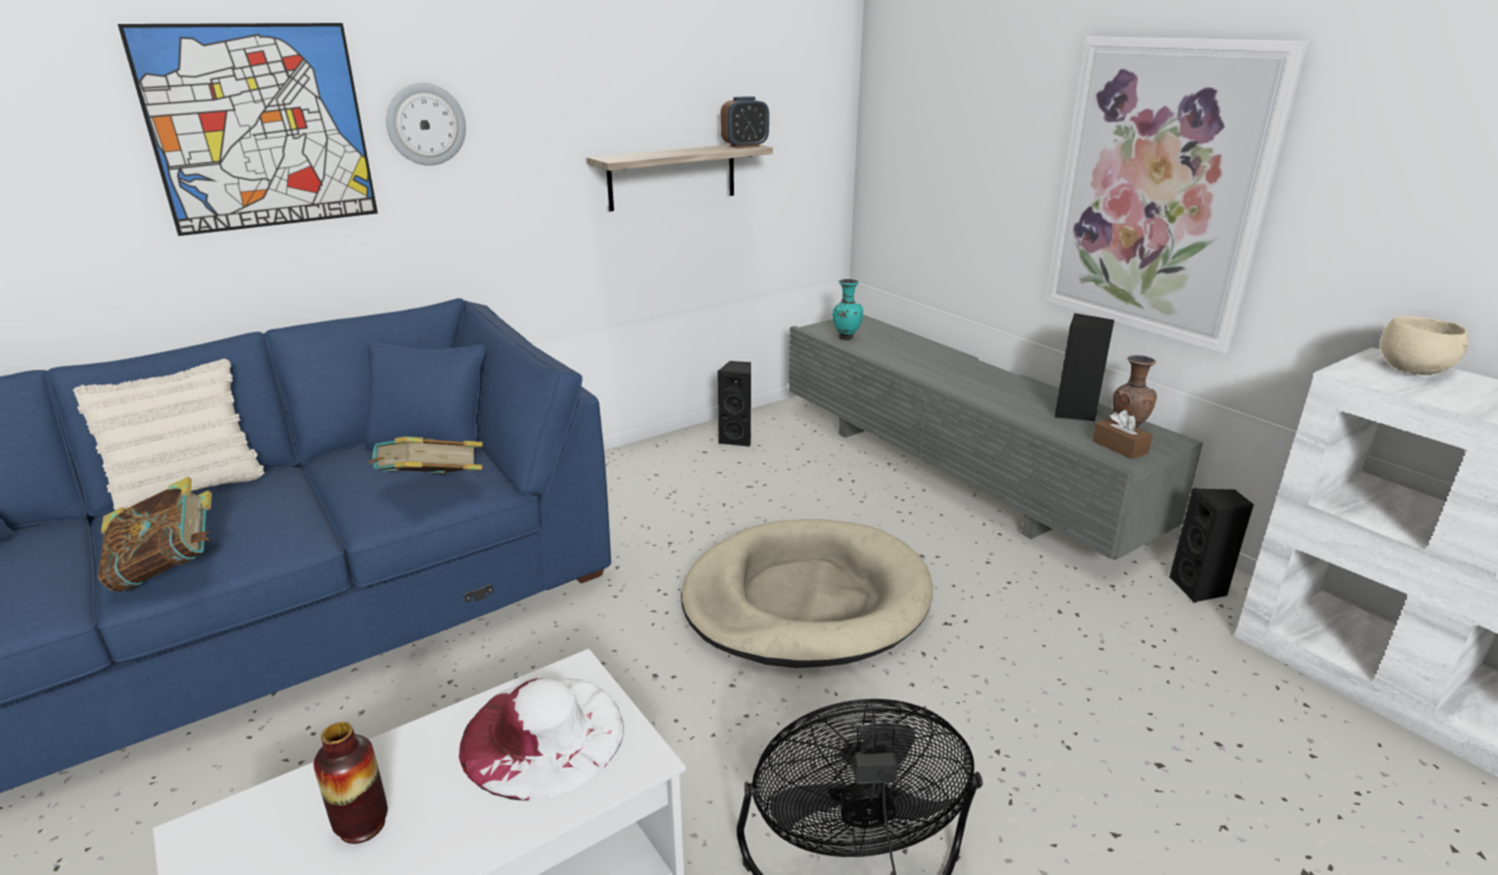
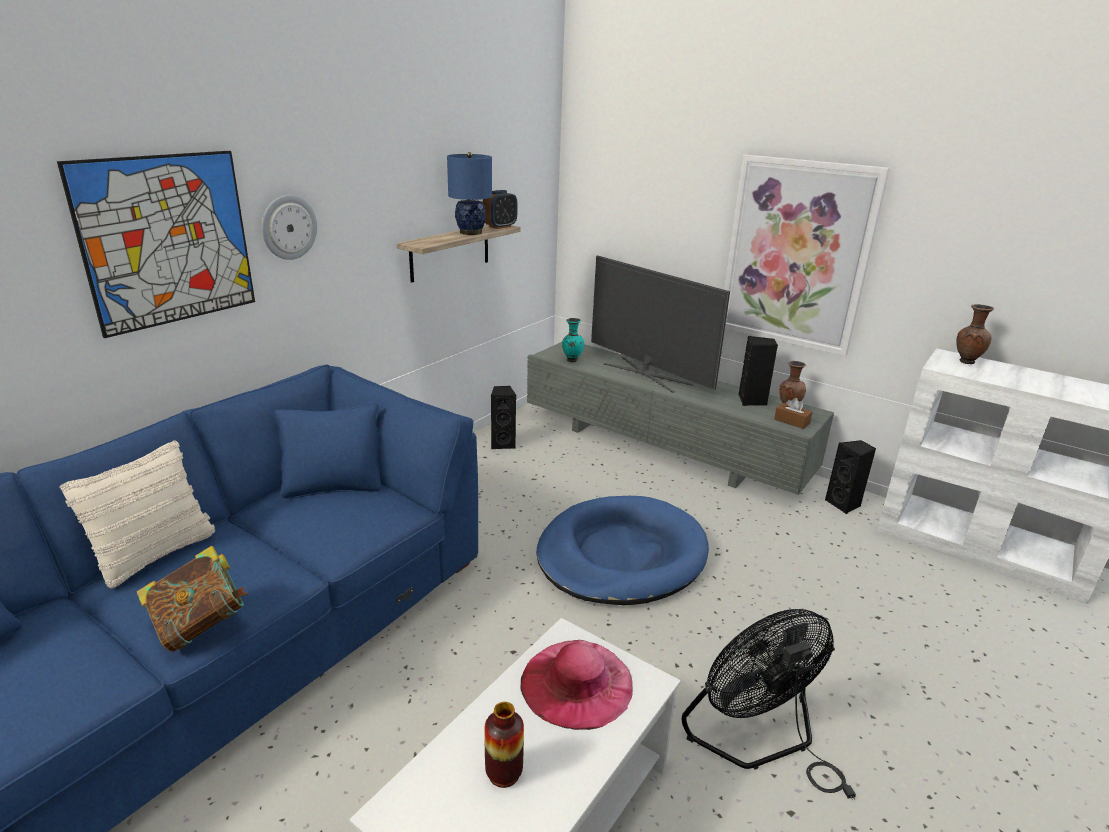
camera: 20 degrees left, 0 degrees up
(431, 489) = (370, 521): book -> none
(543, 735) = (577, 682): white hat -> pink hat
(696, 150) = (470, 232): none -> blue table lamp
(806, 600) = (621, 555): beige dog bed -> blue dog bed
(939, 363) = (647, 374): none -> television
(1411, 370) = (965, 362): beige bowl -> brown vase

